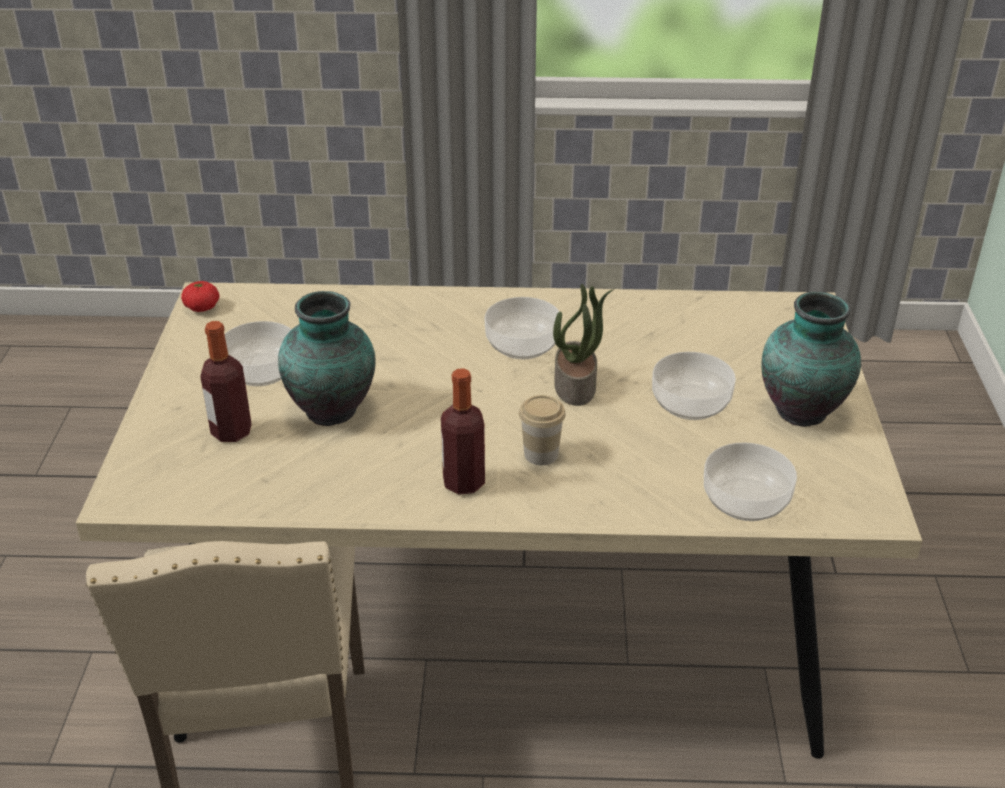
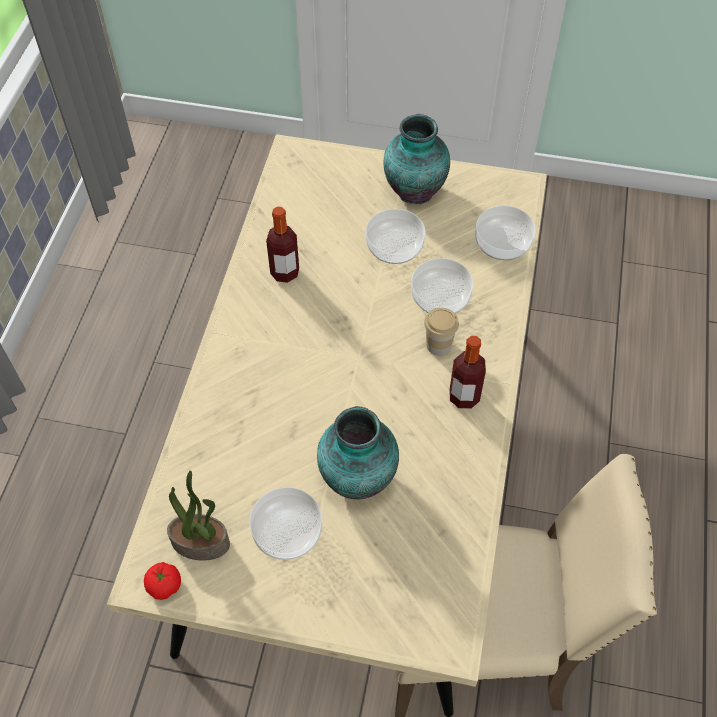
camera: 80 degrees left, 20 degrees up
(231, 432) = (374, 557): bottle -> bottle (285, 272)
(522, 344) = (295, 334): bowl -> bowl (439, 298)
(576, 386) = (361, 309): potted plant -> potted plant (201, 542)

